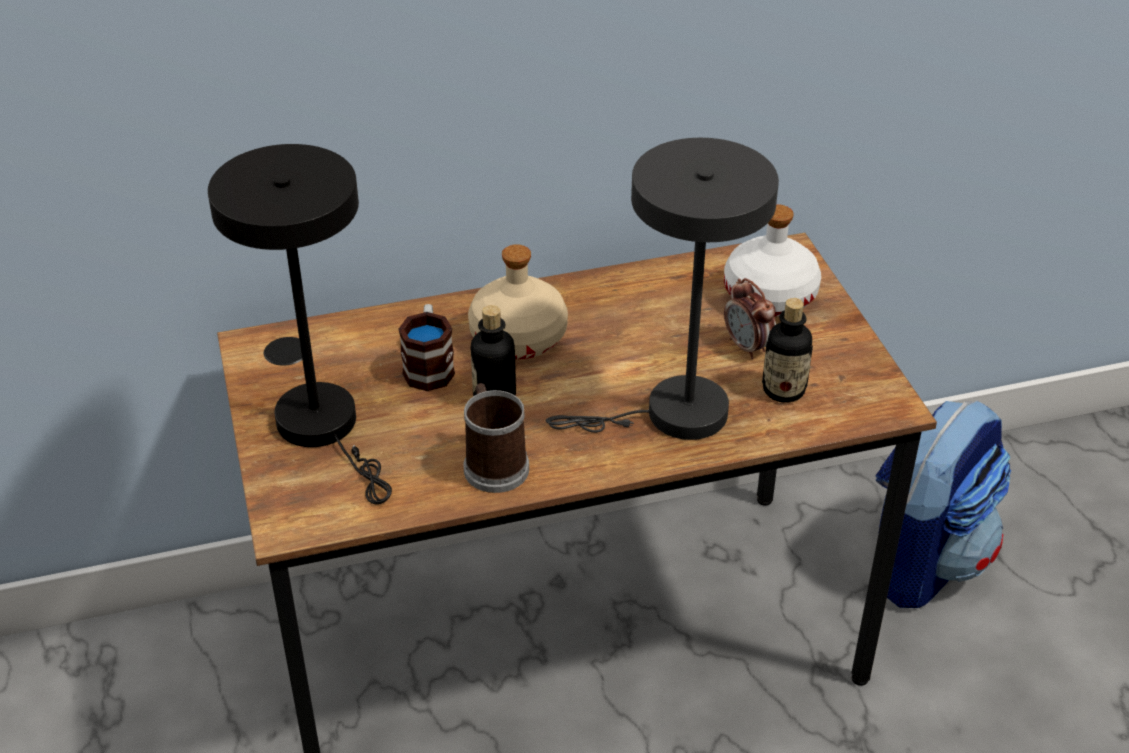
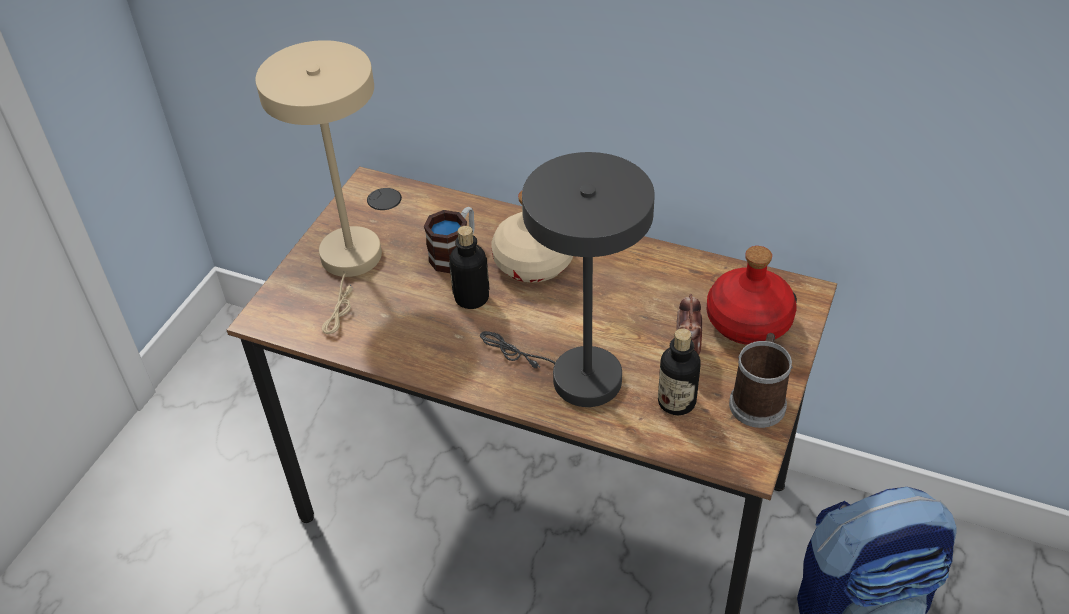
camera: 40 degrees right, 5 degrees up
(325, 428) = (350, 264): black table lamp -> beige table lamp
(493, 464) = (421, 345): mug -> mug (758, 400)
(771, 296) = (749, 322): white bottle -> red bottle

